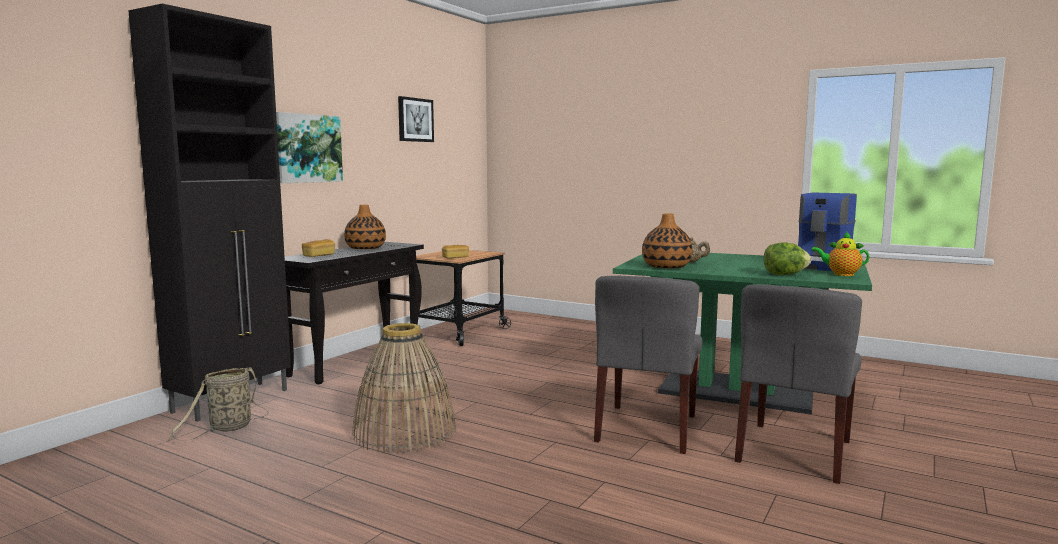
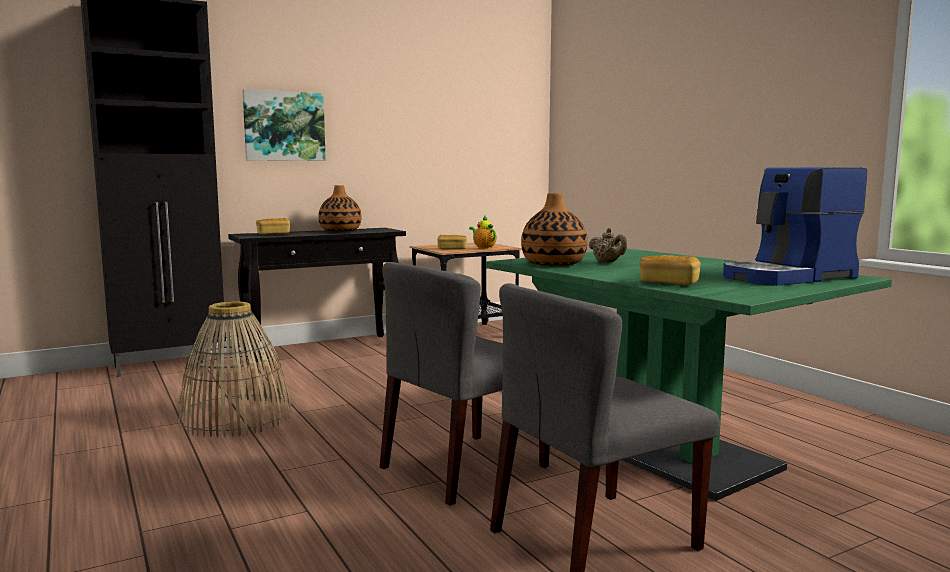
camera: 30 degrees right, 0 degrees up
(228, 428) = (124, 386): basket -> none
(415, 120) = (434, 96): picture -> none
(784, 275) = (668, 283): lettuce -> bread
(841, 274) = (760, 290): teapot -> teapot (483, 248)

